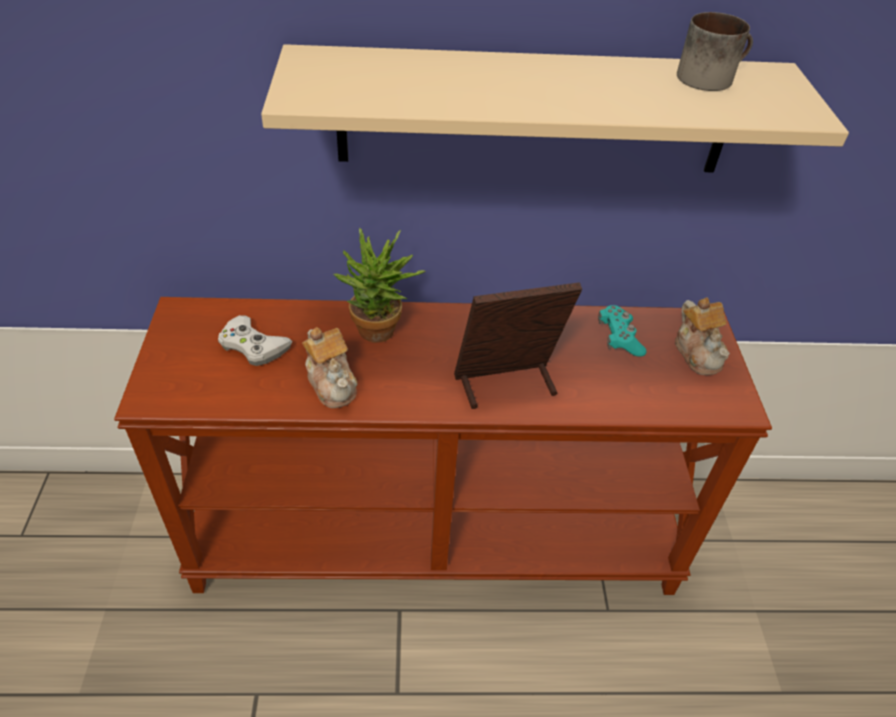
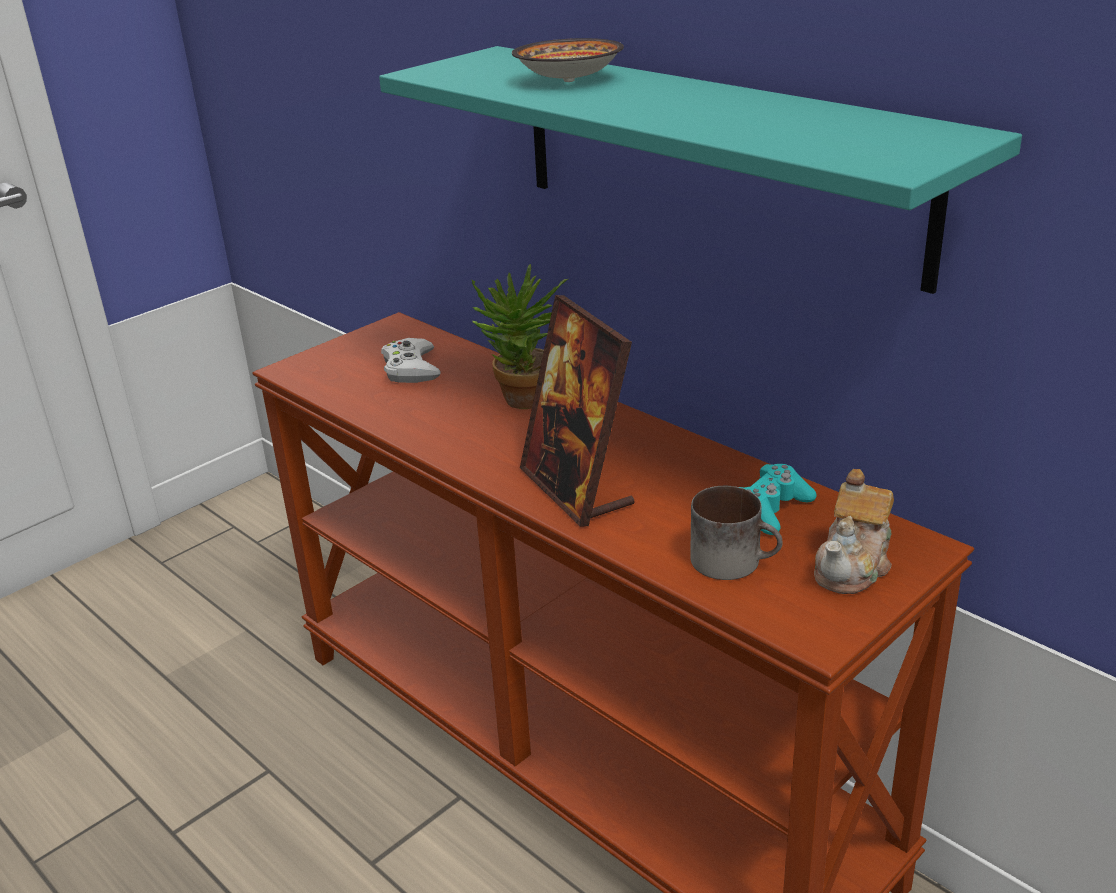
camera: 50 degrees right, 15 degrees down
(332, 383) = (428, 418): teapot -> none
(443, 79) = (566, 80): none -> bowl
(506, 385) = (576, 488): picture frame -> picture frame turned 150 degrees counterclockwise
(535, 112) = (713, 159): beige shelf -> turquoise shelf
(709, 76) = (857, 122): mug -> mug (735, 560)

